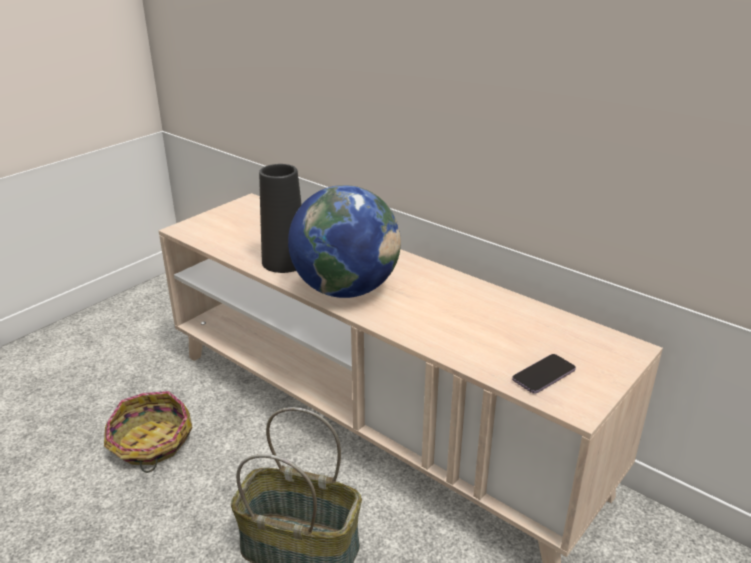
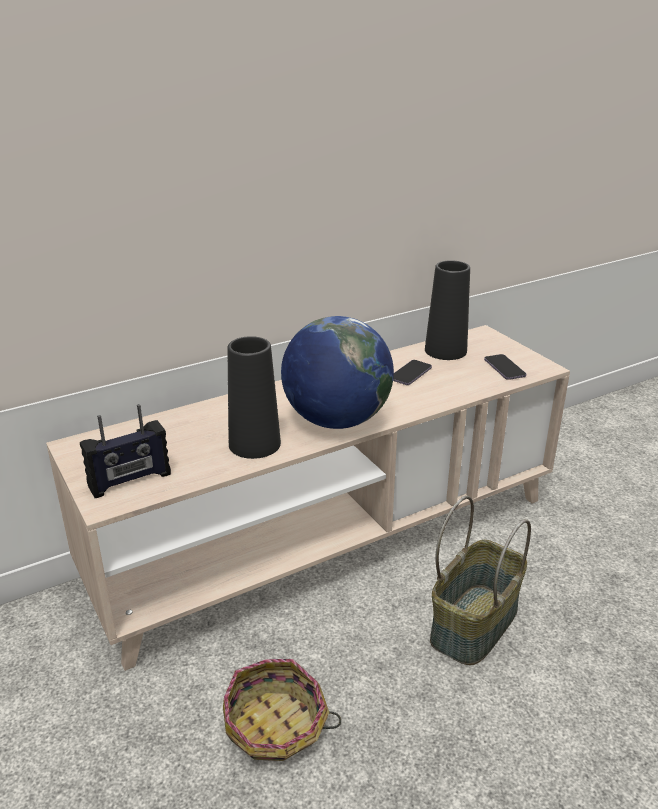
camera: 70 degrees left, 0 degrees up
(213, 229) = (130, 481): none -> radio
(471, 313) = (410, 374): none -> phone
(551, 327) = (445, 350): none -> black vase

